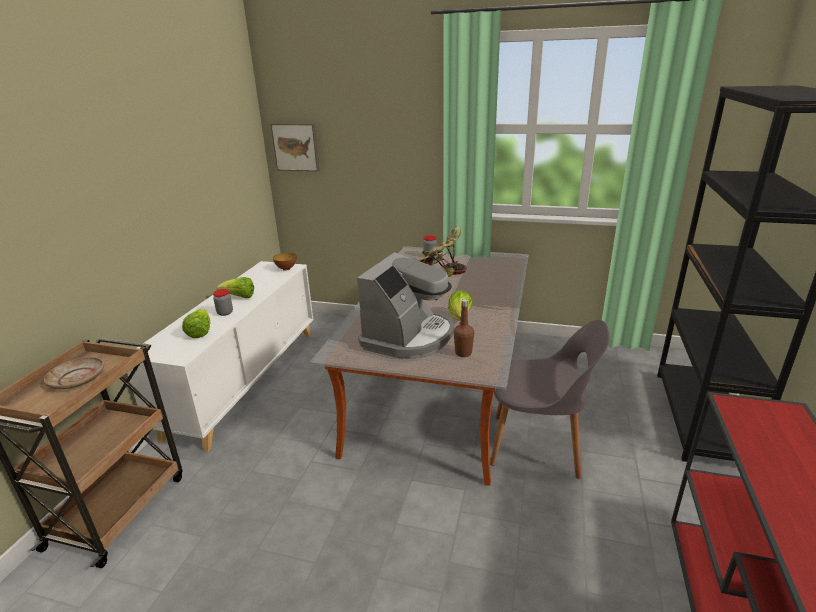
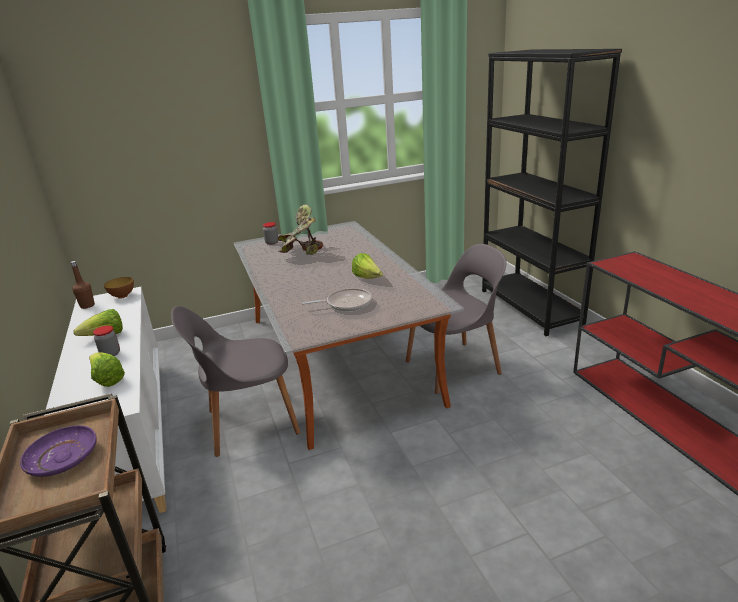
camera: 35 degrees left, 0 degrees up
(78, 379) = (63, 458): beige plate -> purple plate
(296, 147) = (84, 155): picture -> none
(320, 411) = (249, 423): none -> grey chair
(409, 337) = (346, 304): coffee machine -> frying pan
(463, 353) = (405, 299): brown bottle -> brown bottle (87, 306)

